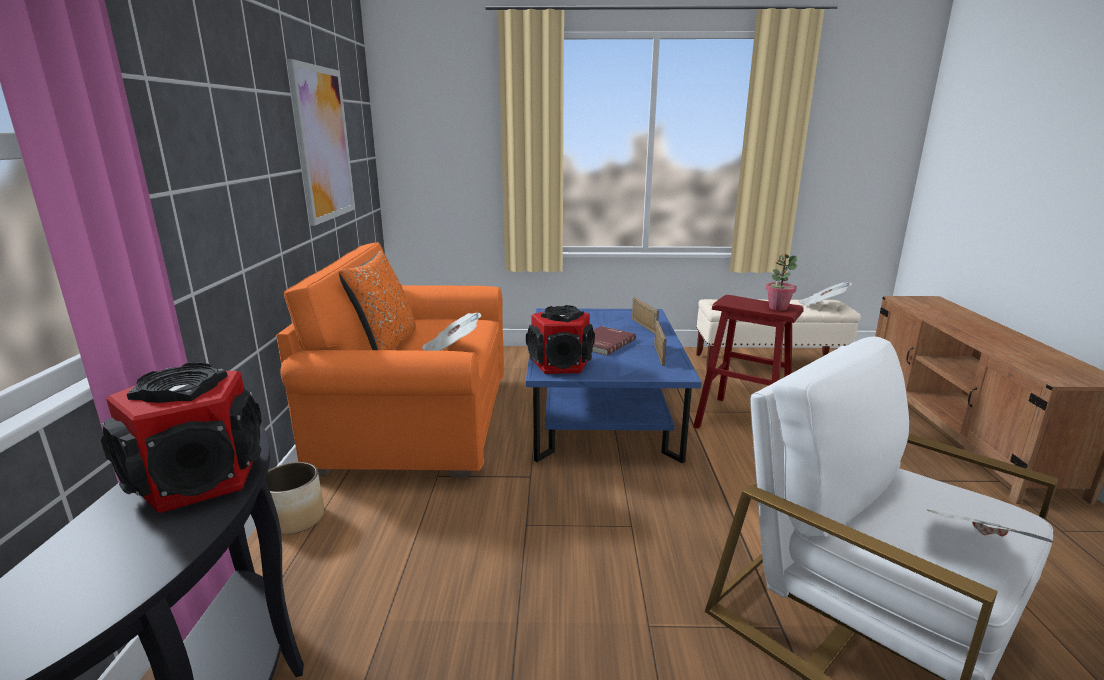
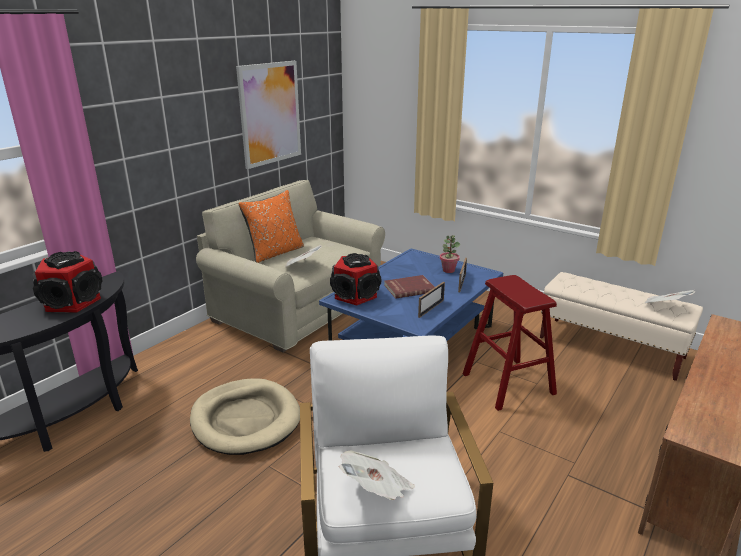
camera: 35 degrees right, 5 degrees up
(295, 519) = (184, 342): planter -> none
(418, 420) = (298, 308): orange sofa -> beige sofa
(534, 582) = (245, 419): none -> beige dog bed
(777, 307) = (528, 297): potted plant -> potted plant (448, 270)

